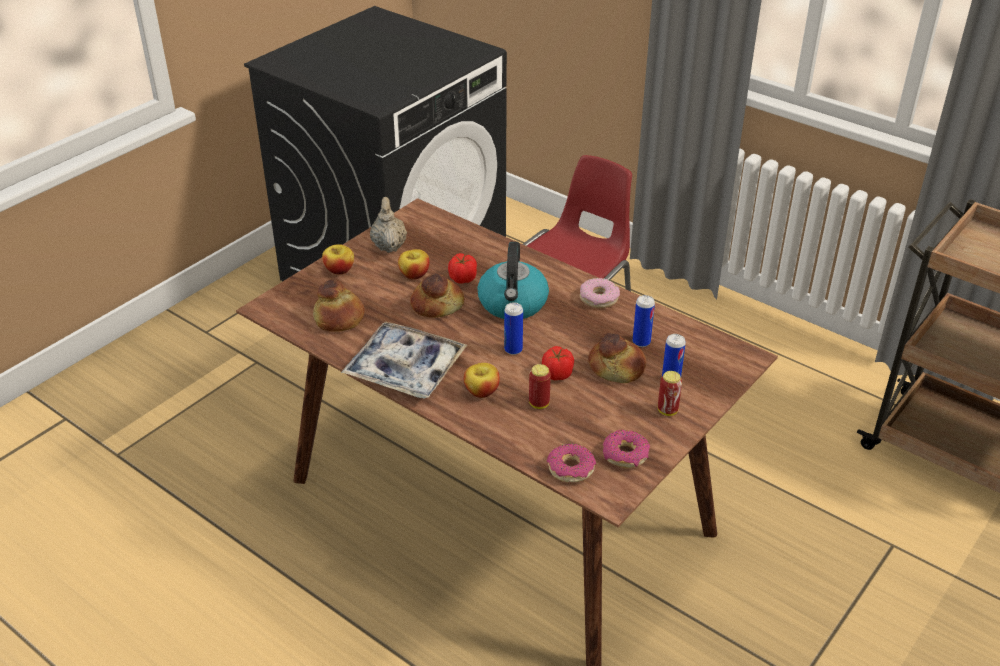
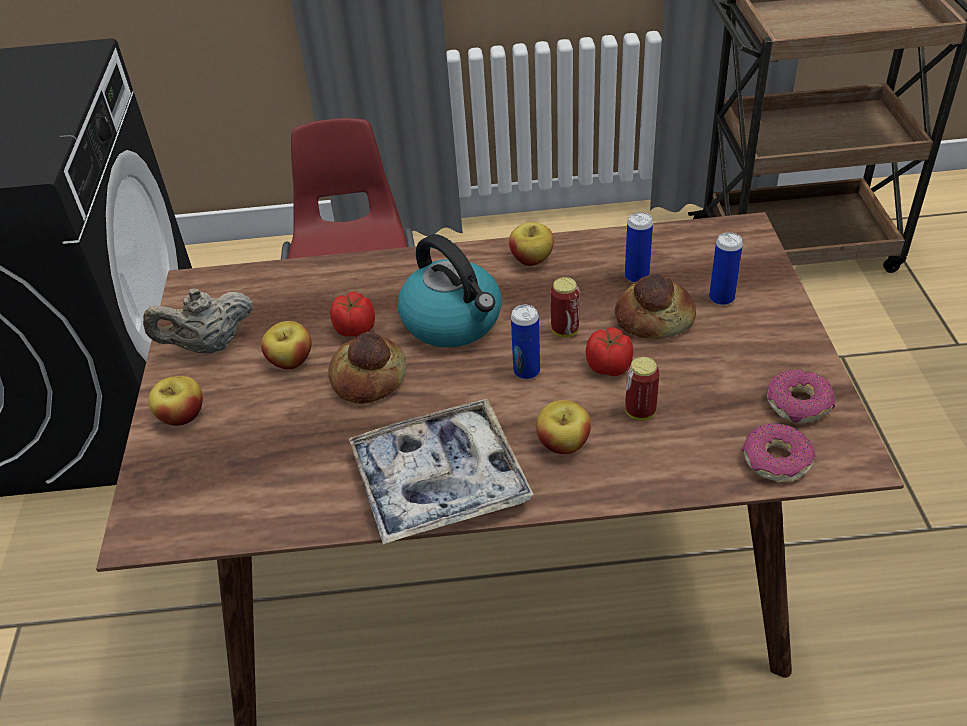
camera: 40 degrees left, 5 degrees up
(340, 318) = (267, 476): bread -> none
(389, 245) = (209, 346): beige teapot -> beige teapot turned 60 degrees counterclockwise
(599, 298) = (531, 259): donut -> apple
(667, 410) = (762, 329): can -> can (565, 330)

